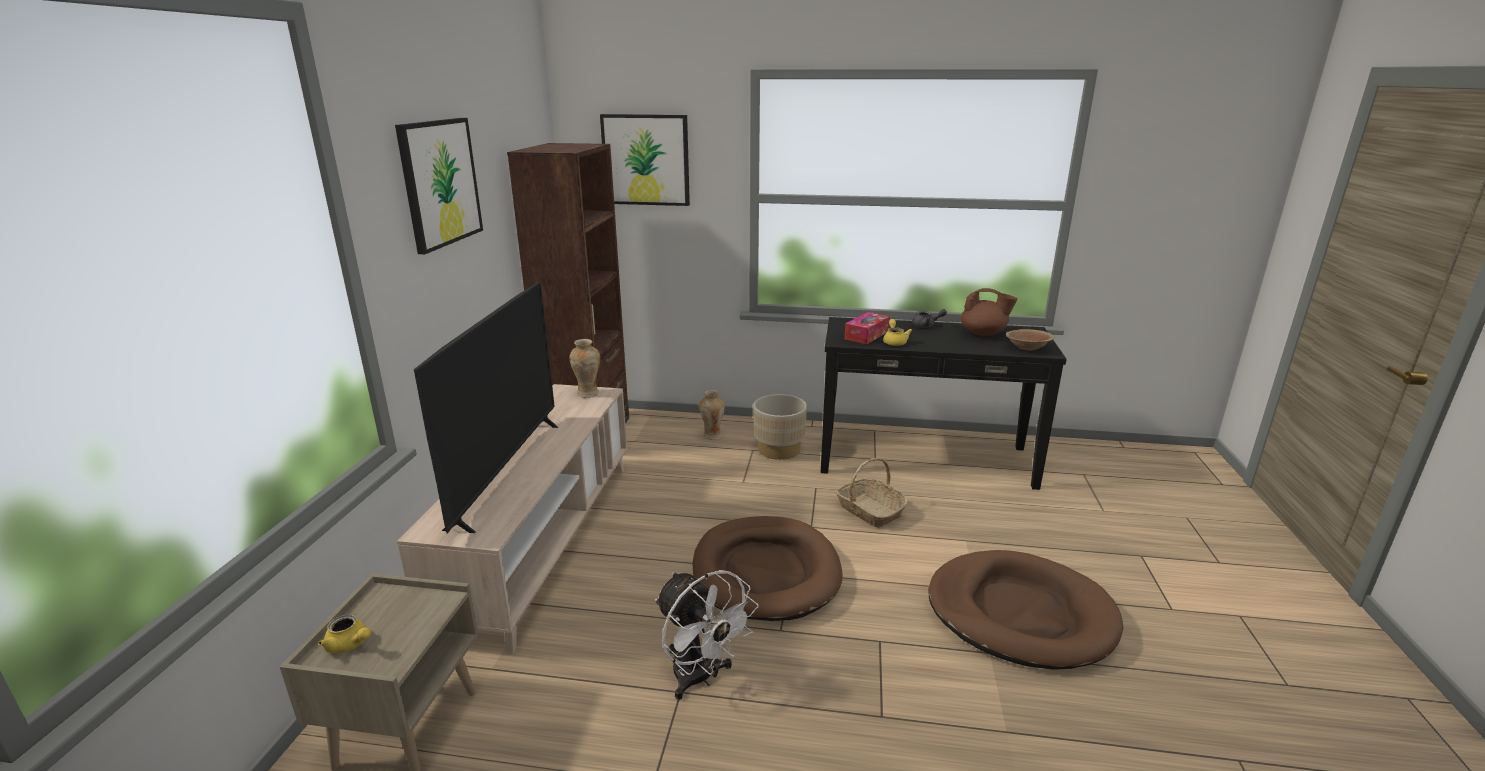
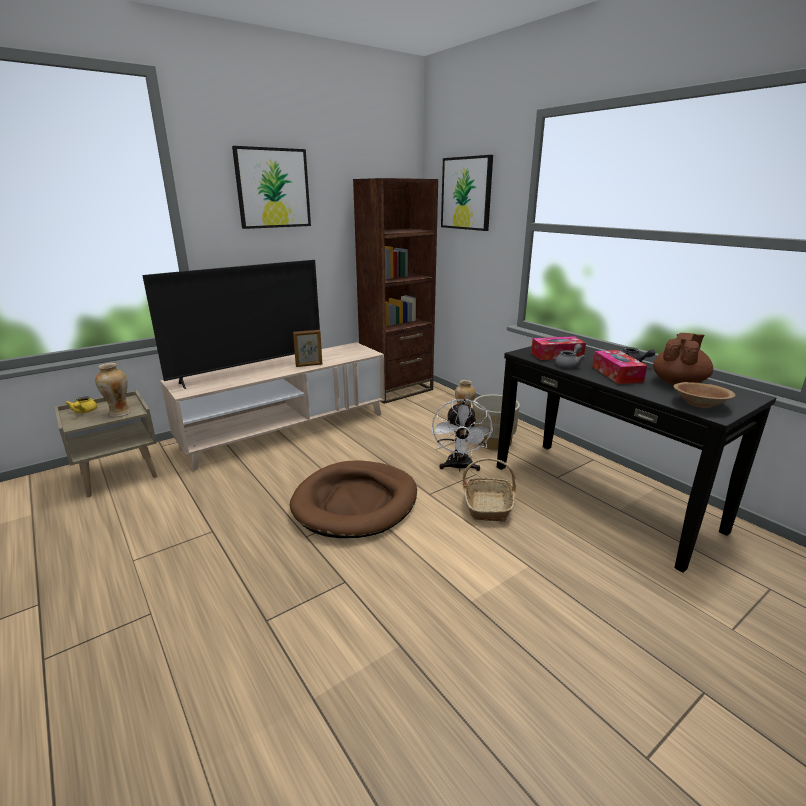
camera: 45 degrees right, 0 degrees up
(568, 434) = (309, 365): none -> picture frame
(588, 394) = (360, 351): vase -> vase (119, 413)
(701, 678) = (230, 531): white fan -> white fan (459, 467)
(894, 341) = (569, 365): yellow teapot -> grey teapot
(939, 339) = (616, 374): none -> tissue box
(983, 333) = (678, 382): brown teapot -> brown teapot turned 120 degrees counterclockwise
(1020, 614) = (474, 640): brown dog bed -> none

